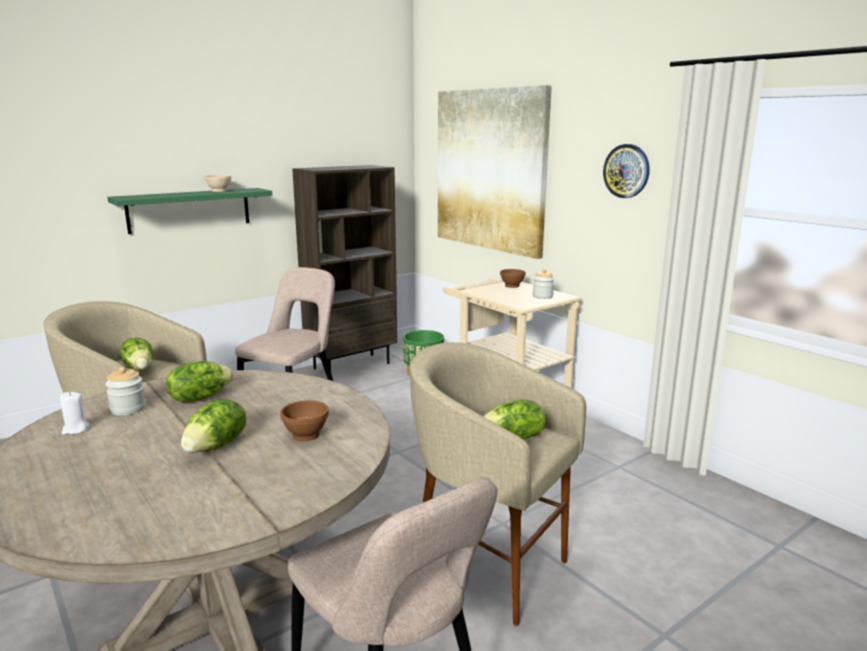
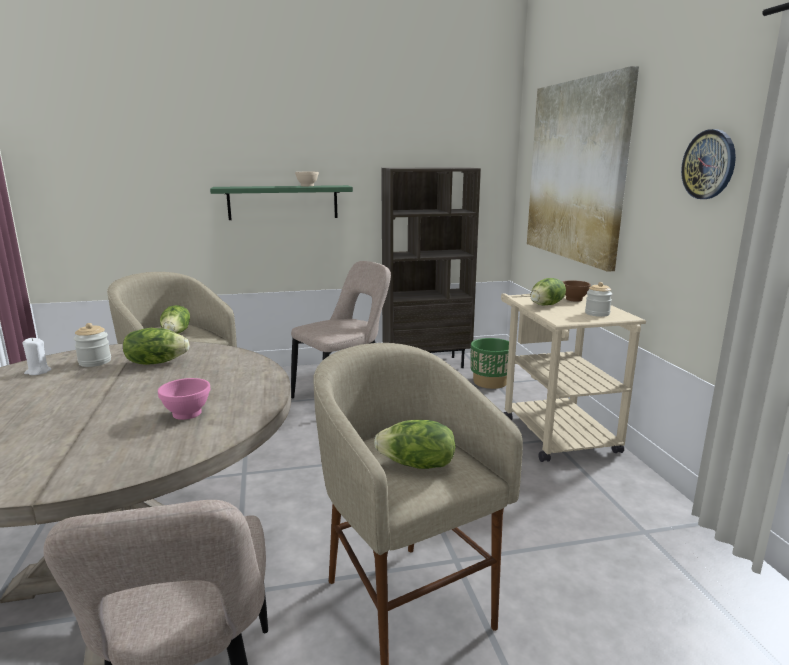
camera: 25 degrees right, 0 degrees up
(217, 446) = (107, 408): lettuce -> lettuce (547, 305)
(306, 435) = (188, 413): brown bowl -> pink bowl

